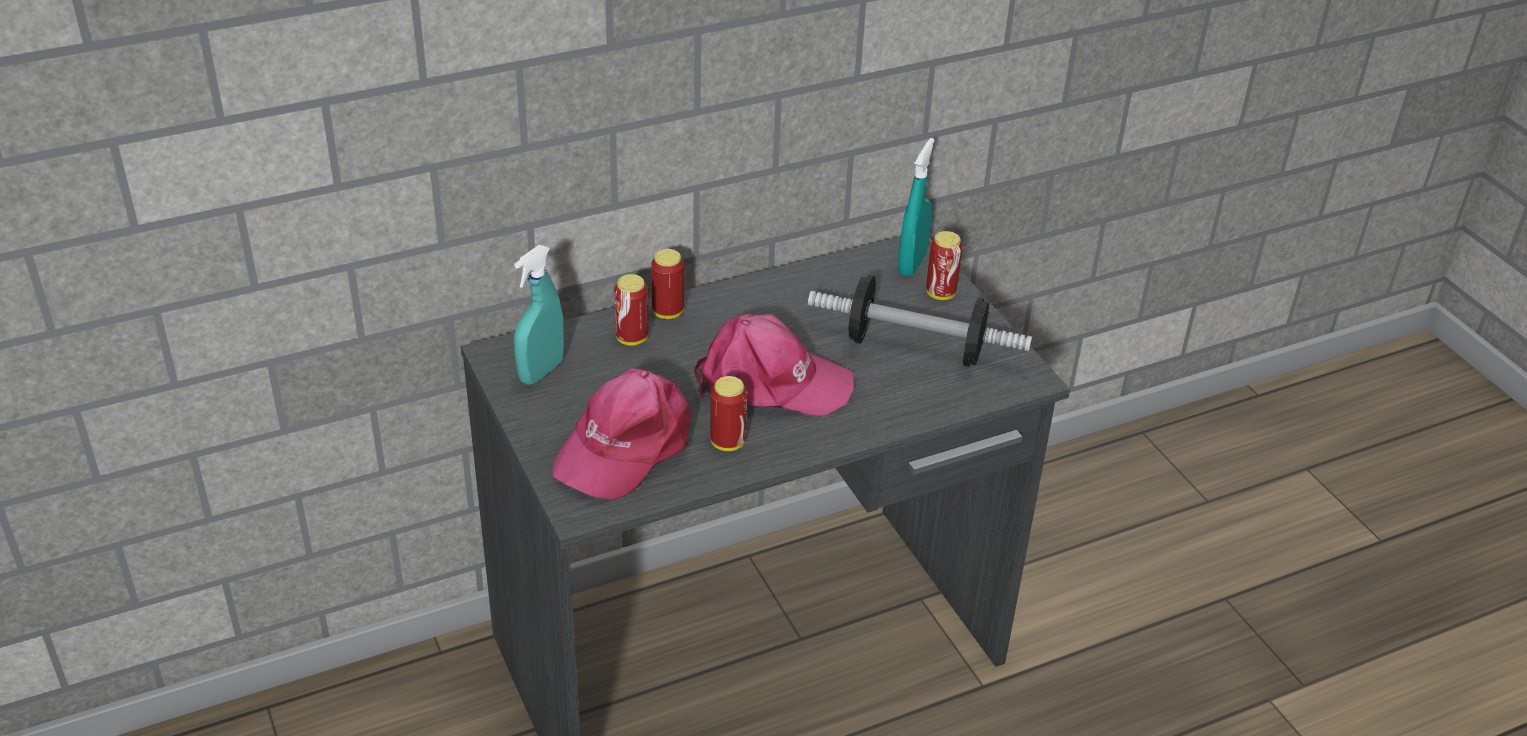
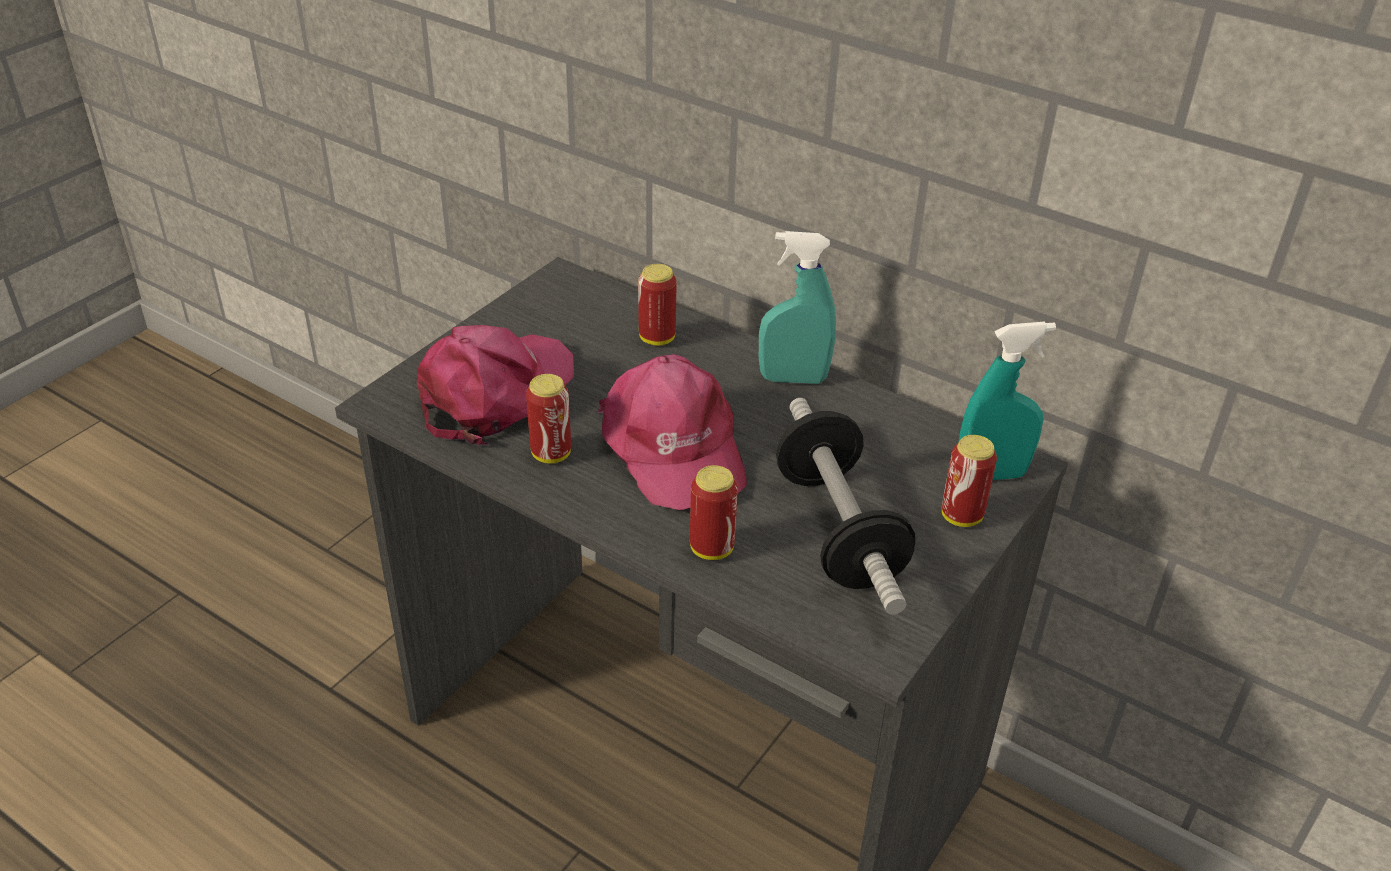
camera: 60 degrees right, 0 degrees up
(541, 371) = (559, 308): turquoise spray bottle -> turquoise spray bottle (793, 379)
(625, 445) = (495, 393): pink cap -> pink cap turned 120 degrees clockwise
(668, 312) = (719, 344): can -> can (711, 549)

